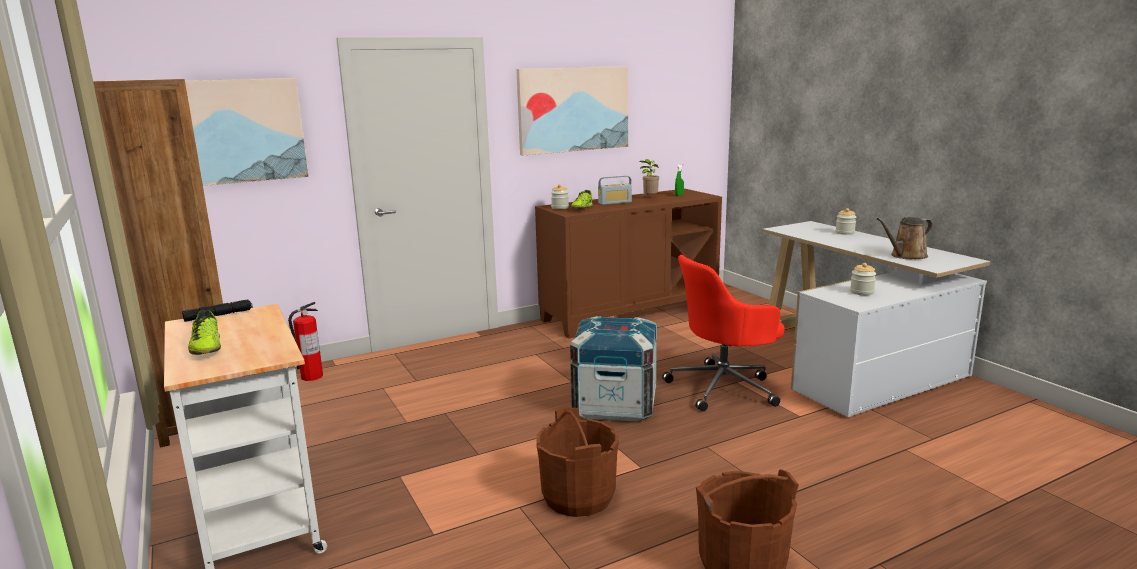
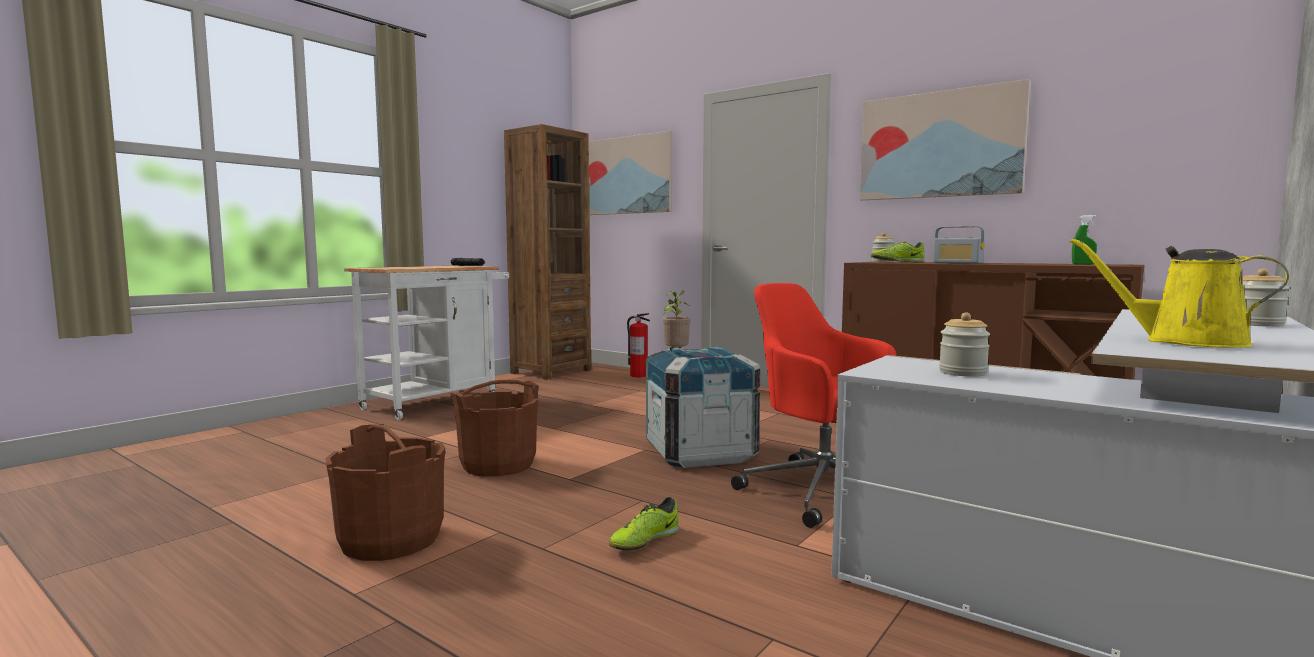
camera: 65 degrees right, 10 degrees down
(207, 348) = (406, 267): shoe -> shoe (644, 541)
(649, 198) = (1022, 263): potted plant -> potted plant (676, 354)
(906, 256) = (1184, 342): brown watering can -> yellow watering can

